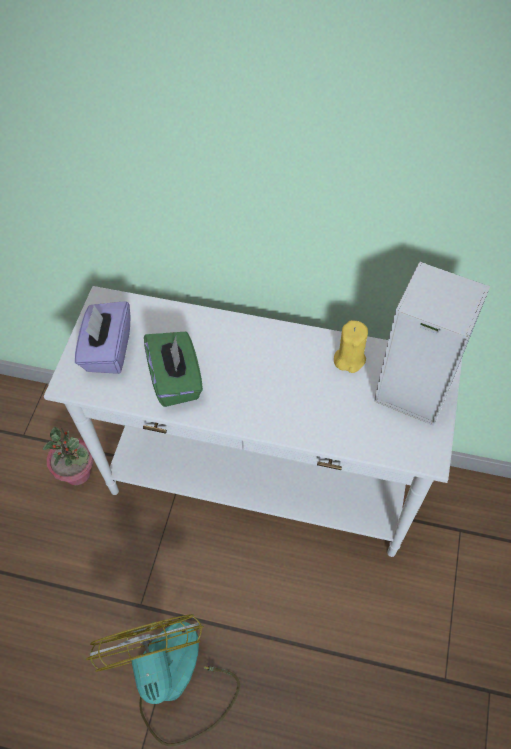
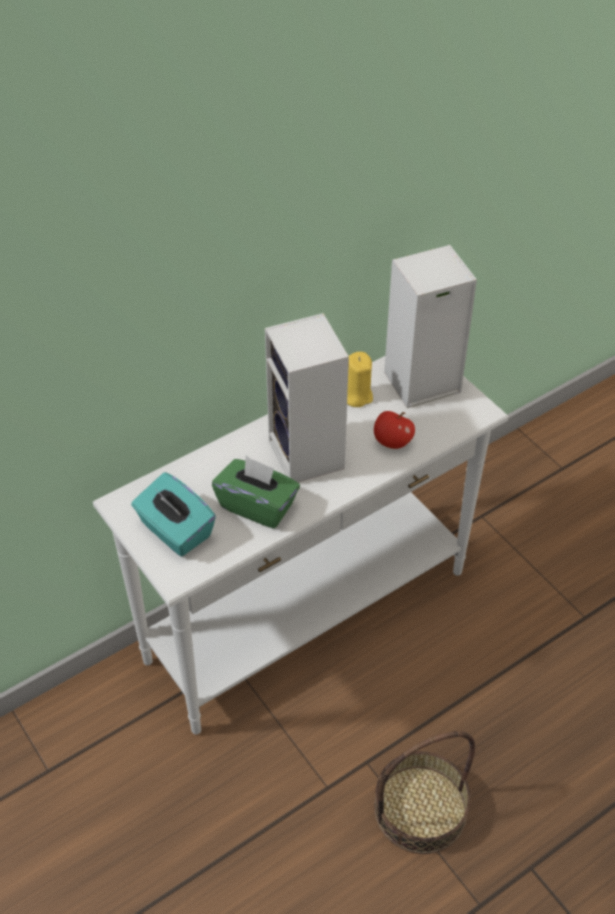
camera: 50 degrees left, 10 degrees down
(77, 473) = (143, 749): potted plant -> none
(107, 350) = (175, 531): purple tissue box -> turquoise tissue box
(173, 682) = (420, 809): fan -> basket
(255, 375) = (309, 456): none -> speaker
(327, 418) = (392, 442): none -> apple

